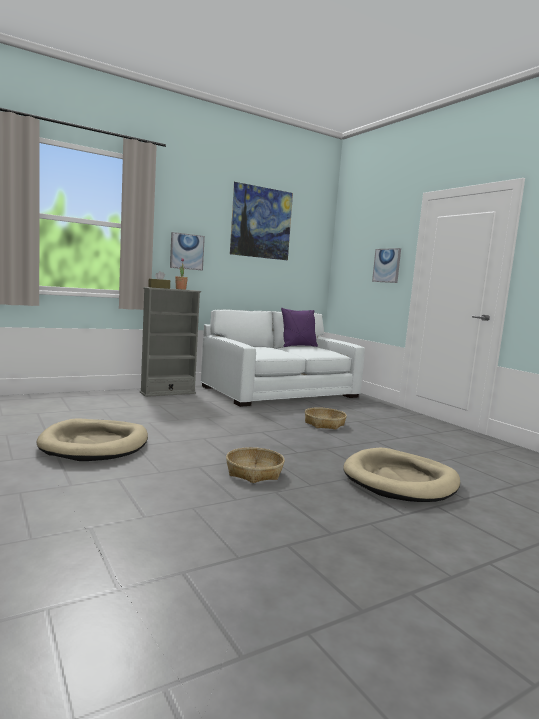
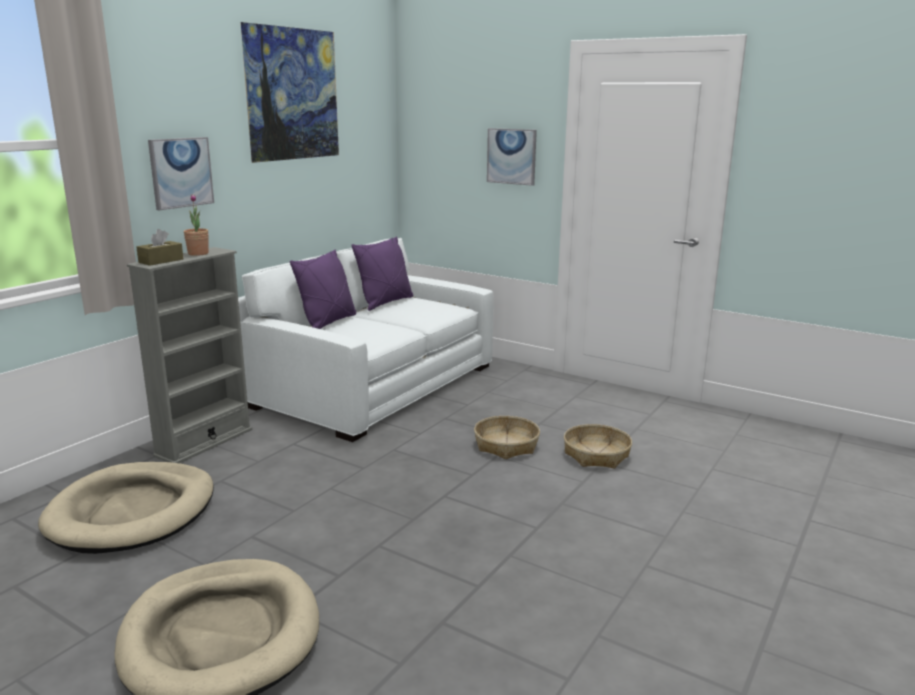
camera: 25 degrees left, 10 degrees up
(254, 346) = (328, 323): none -> purple pillow
(254, 472) = (529, 601): basket -> basket (596, 455)
(400, 480) = (706, 539): beige dog bed -> beige dog bed (133, 512)

